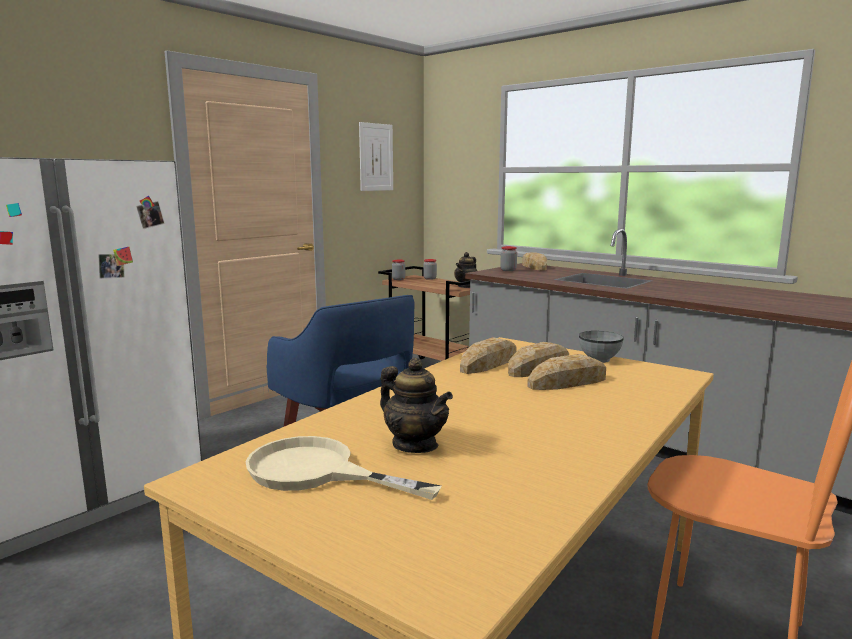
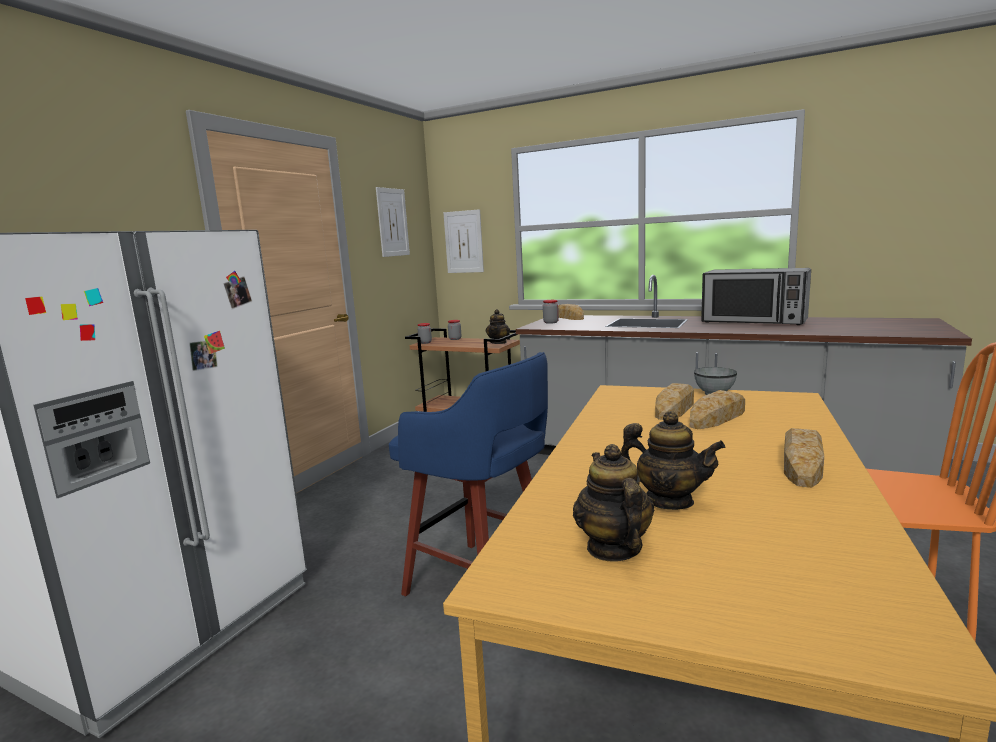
camera: 15 degrees left, 0 degrees up
(317, 472) = (613, 548): beige frying pan -> teapot
(451, 180) = (463, 242): none -> picture
(488, 363) = (625, 411): bread -> bread (802, 465)
(720, 289) = (754, 321): none -> microwave

